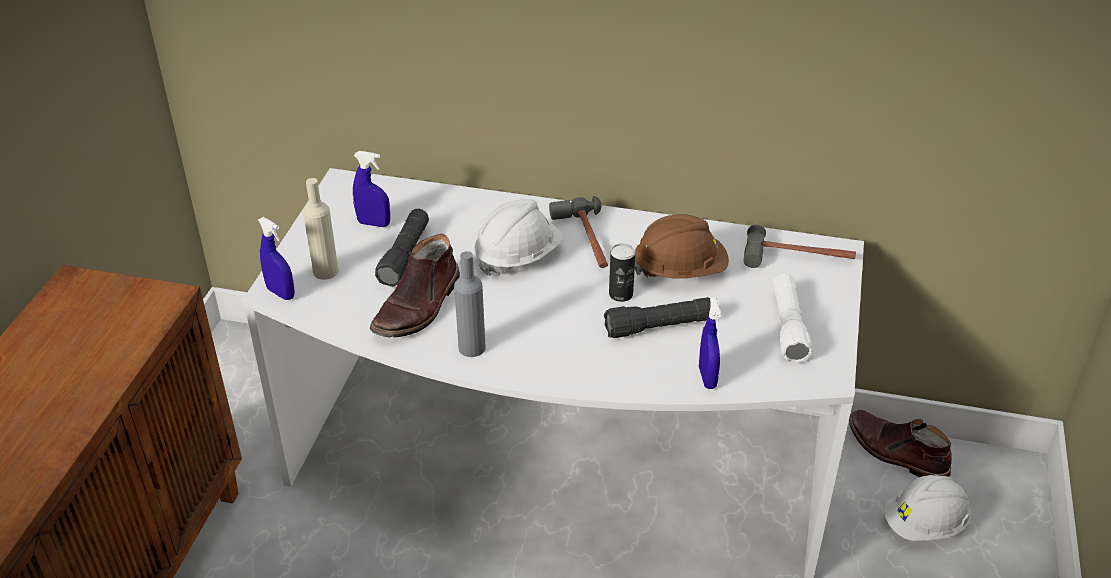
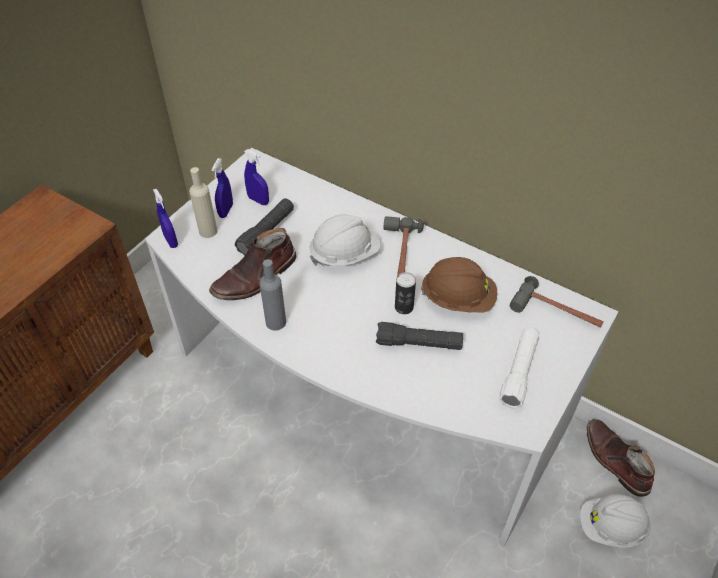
camera: 20 degrees right, 10 degrees up
(707, 378) = (434, 399): blue spray bottle -> blue spray bottle (226, 211)

